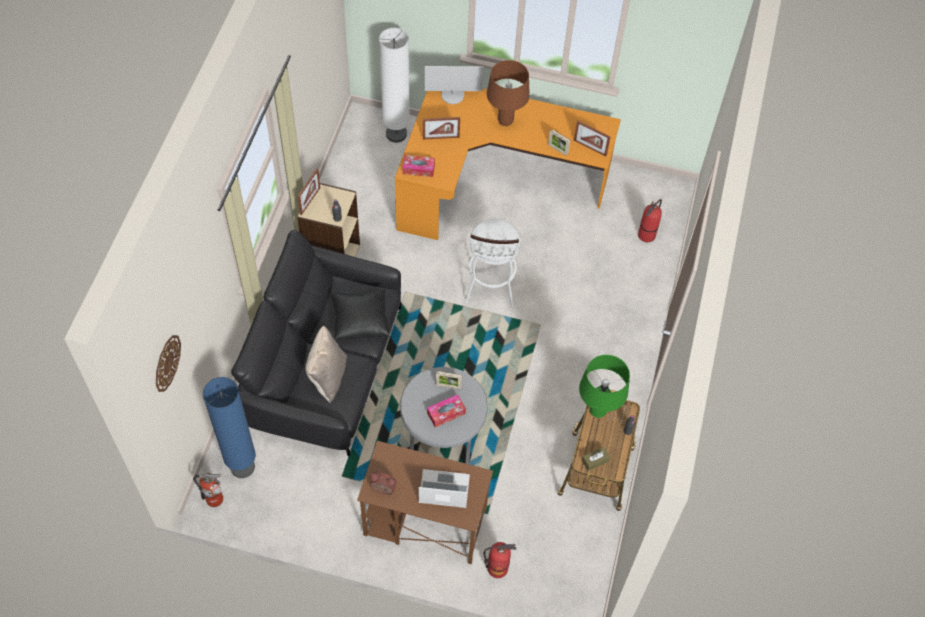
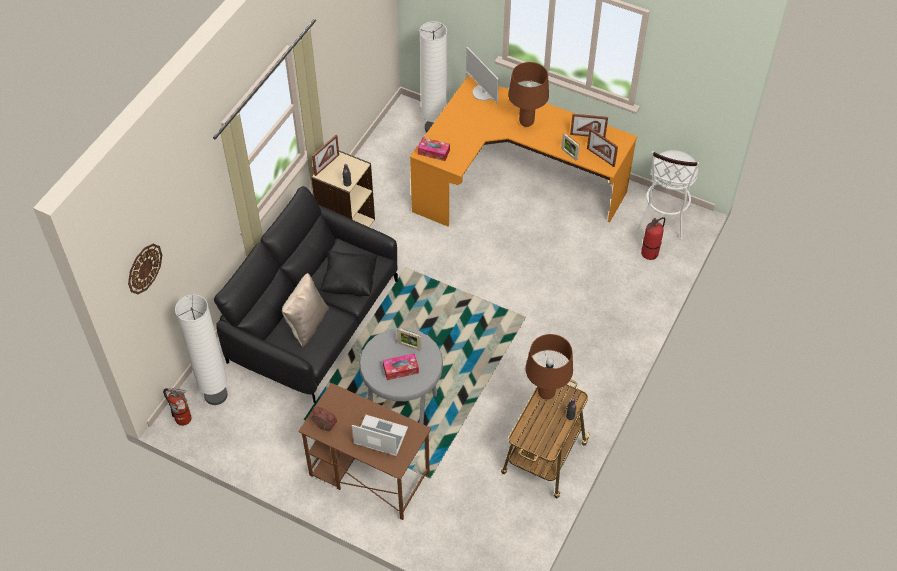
camera: 15 degrees right, 5 degrees down
(242, 467) = (216, 395): blue floor lamp -> white floor lamp
(441, 138) = (462, 128): picture frame -> picture frame (587, 135)
(453, 95) = (483, 93): monitor -> monitor turned 45 degrees clockwise
(490, 289) = (486, 278): white stool -> white stool (663, 221)
(497, 568) = (426, 528): fire extinguisher -> none
(595, 461) = (531, 437): brown tissue box -> none
(597, 411) = (546, 393): green table lamp -> brown table lamp

